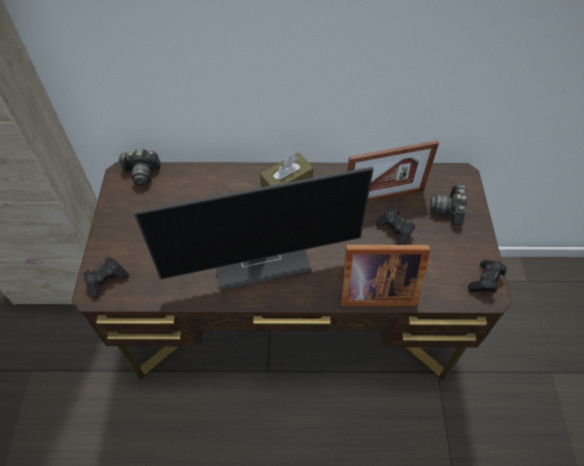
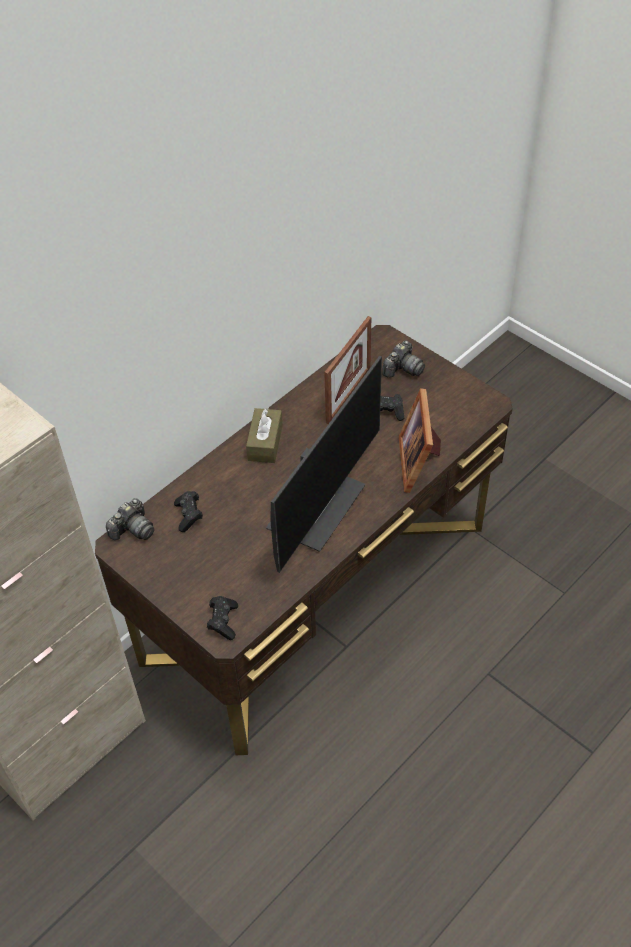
camera: 45 degrees left, 5 degrees down
(374, 289) = (419, 461): picture frame -> picture frame turned 135 degrees clockwise
(449, 210) = (403, 369): camera -> camera turned 105 degrees counterclockwise
(485, 281) = (480, 398): black game controller -> black game controller (189, 516)

